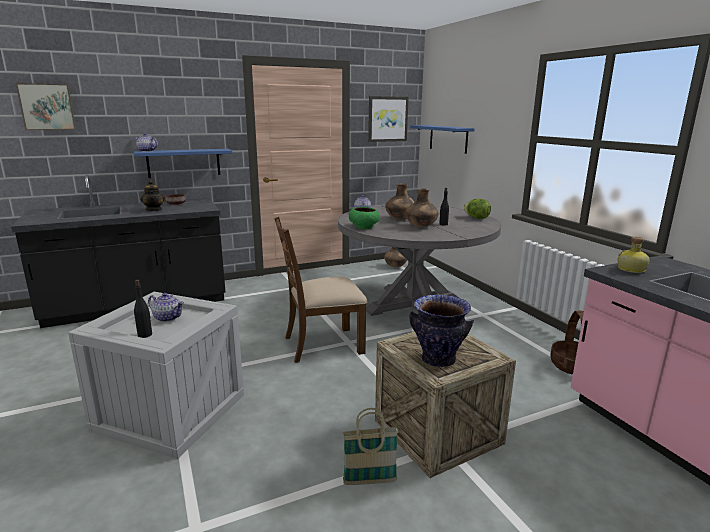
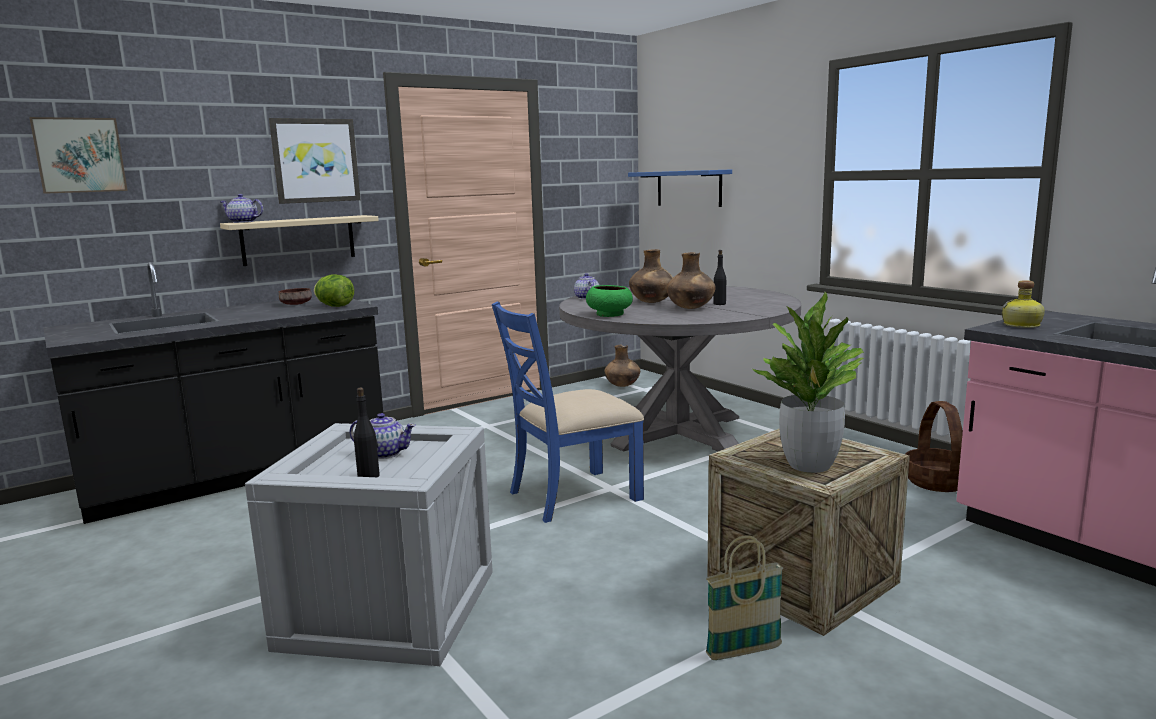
camera: 10 degrees left, 5 degrees down
(154, 209) = (268, 312): teapot -> none
(184, 163) = (298, 240): blue shelf -> beige shelf
(322, 344) = (573, 495): brown chair -> blue chair
(387, 119) = (593, 165): picture -> picture (315, 160)
(438, 360) = (809, 465): vase -> potted plant
(476, 218) = (758, 294): lettuce -> lettuce (335, 306)

